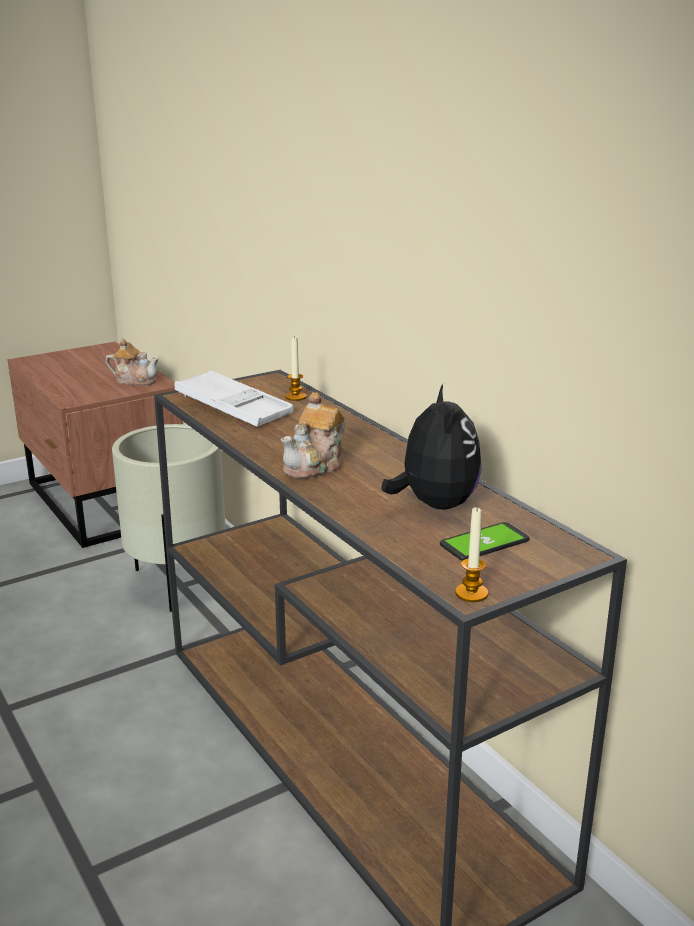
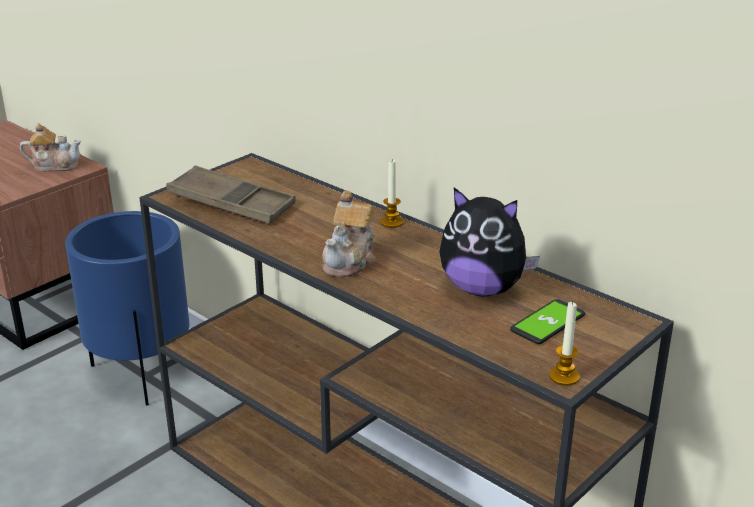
camera: 15 degrees left, 5 degrees up
(178, 582) = (142, 373): beige planter -> blue planter
(233, 407) = (231, 203): white tray -> brown tray
(295, 397) = (286, 184): candle -> candle (391, 222)
(434, 504) = (482, 289): plush toy -> plush toy turned 135 degrees clockwise

